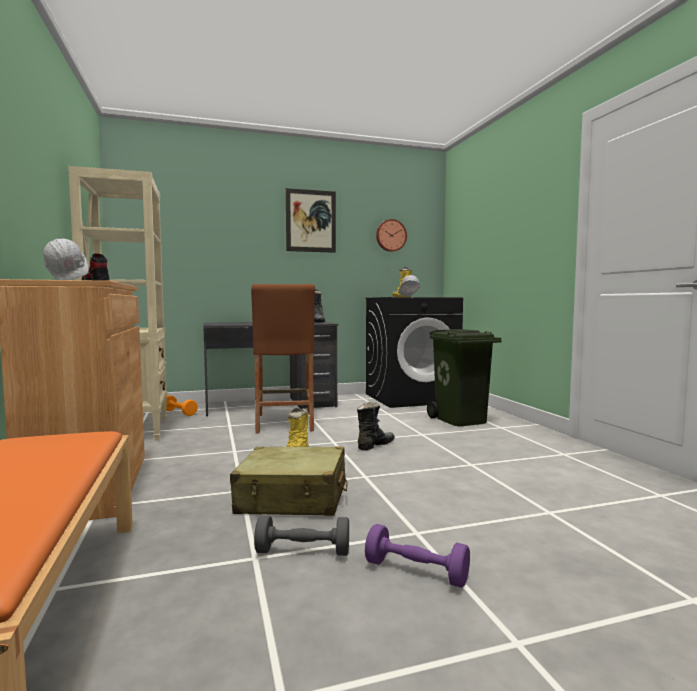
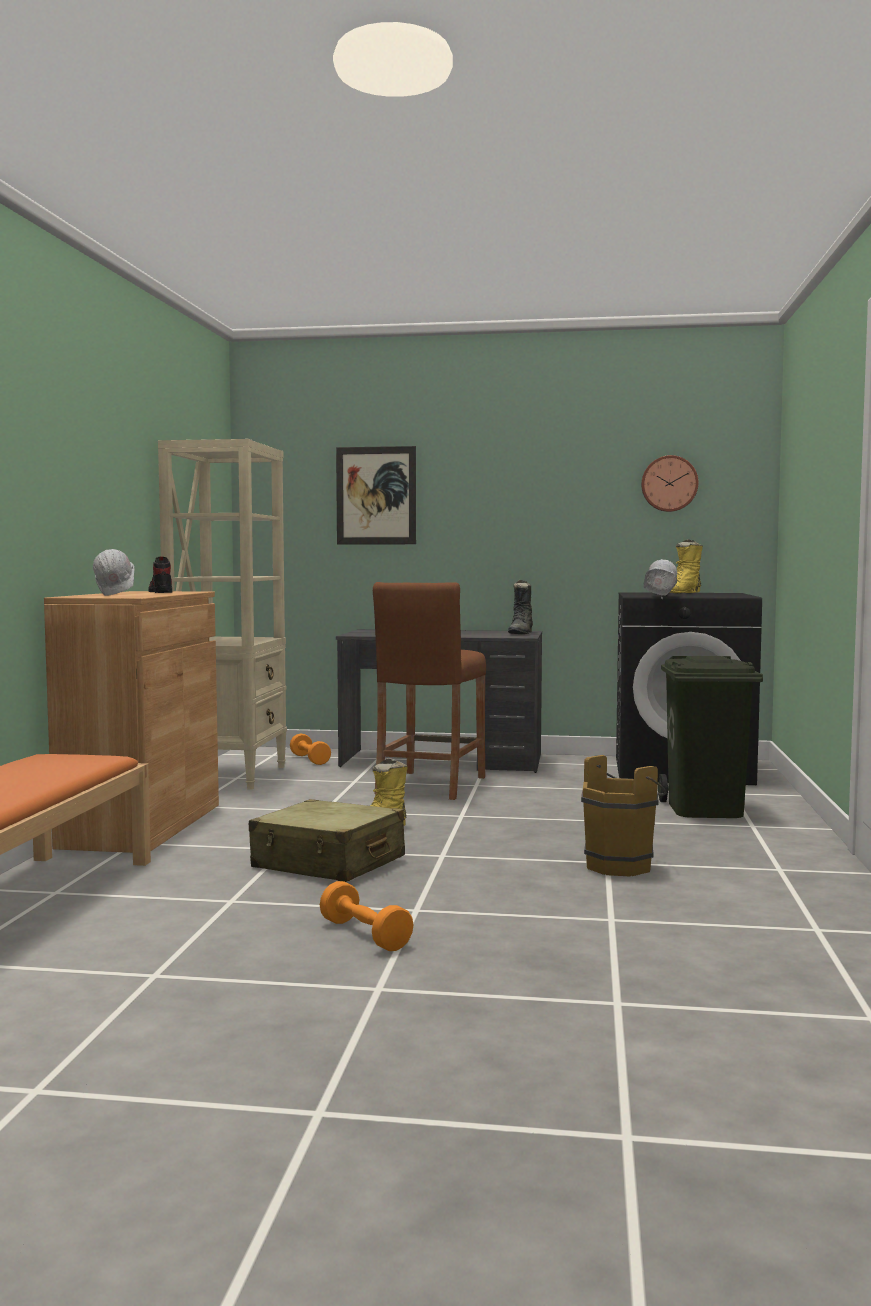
camera: 25 degrees right, 0 degrees up
(303, 552) = (280, 904): grey dumbbell -> none
(311, 221) = (526, 467): picture -> picture (376, 495)
(375, 445) = (511, 825): black boot -> none
(416, 572) = (365, 935): purple dumbbell -> orange dumbbell
(484, 465) = (623, 865): none -> brown bucket

